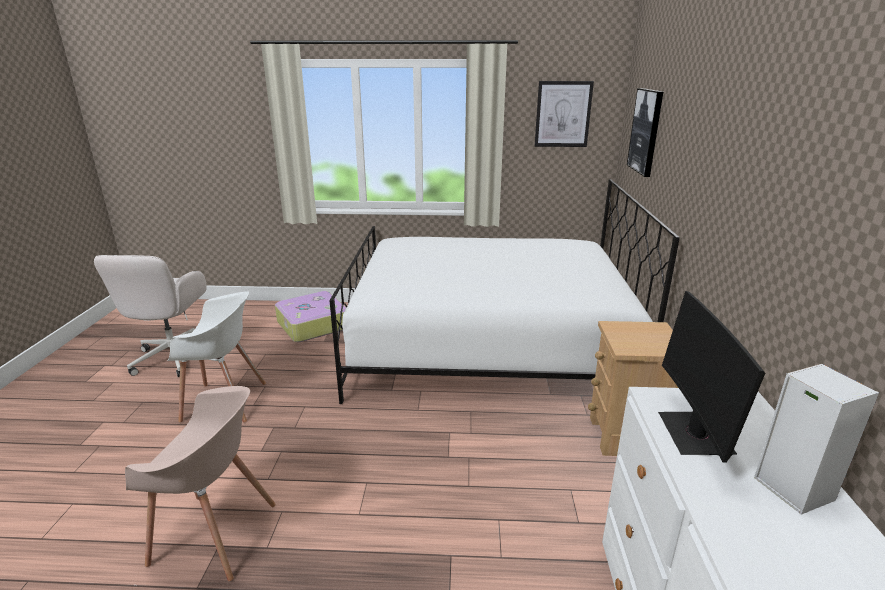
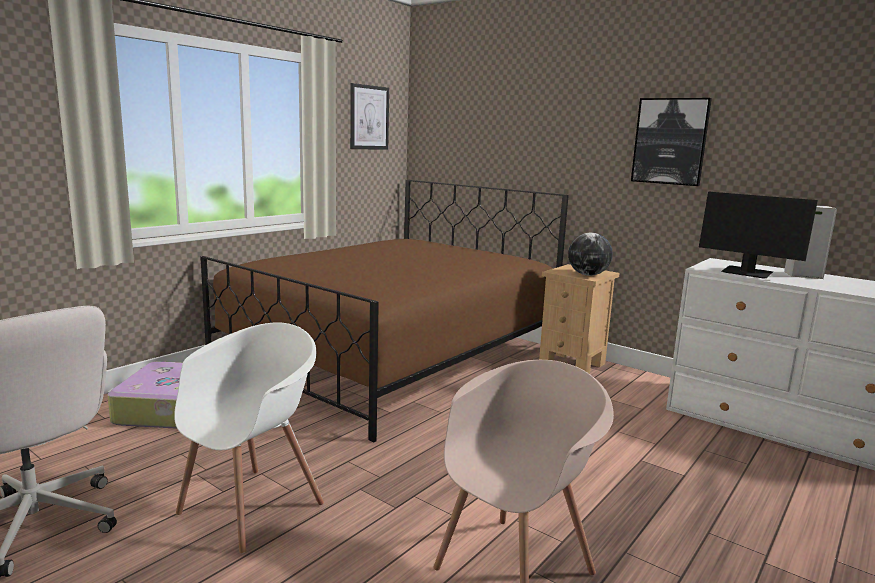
camera: 55 degrees left, 10 degrees down
(488, 349) = (393, 357): white bed -> brown bed
(636, 344) = (588, 275): none -> globe
(646, 131) = (464, 128): picture -> picture (670, 141)

